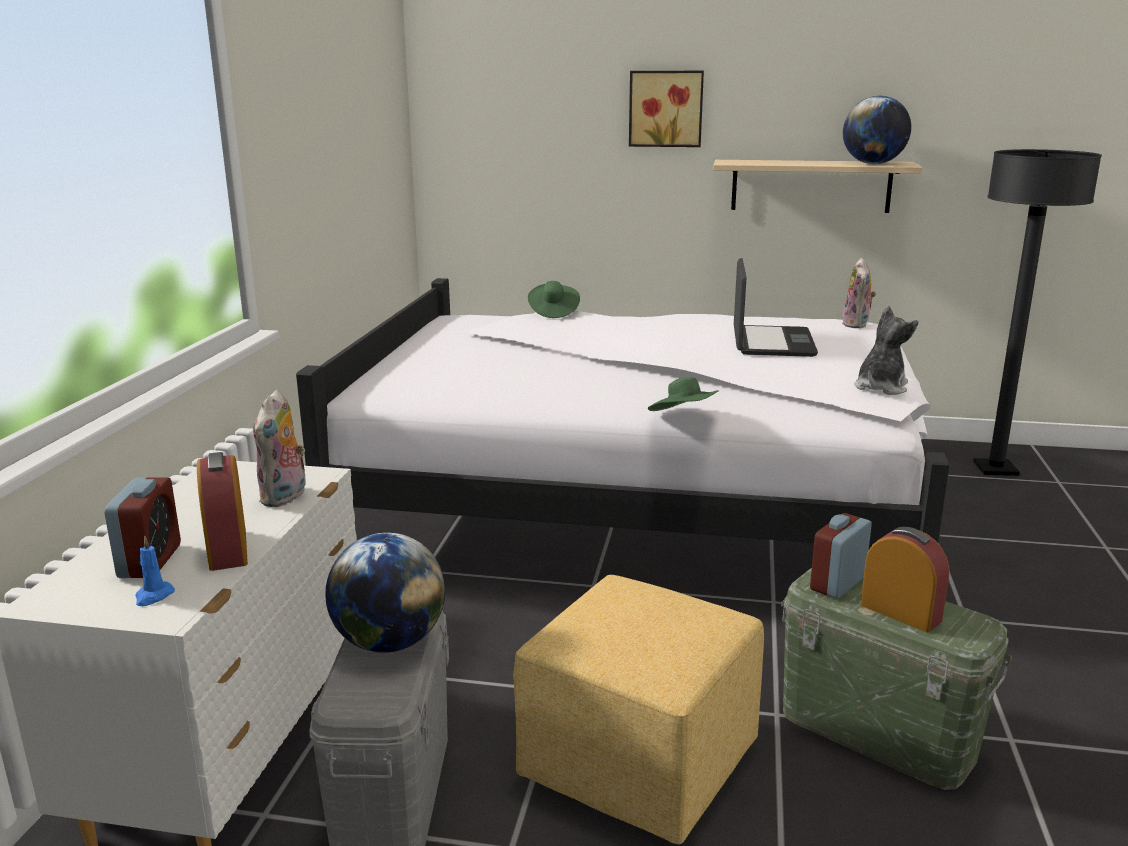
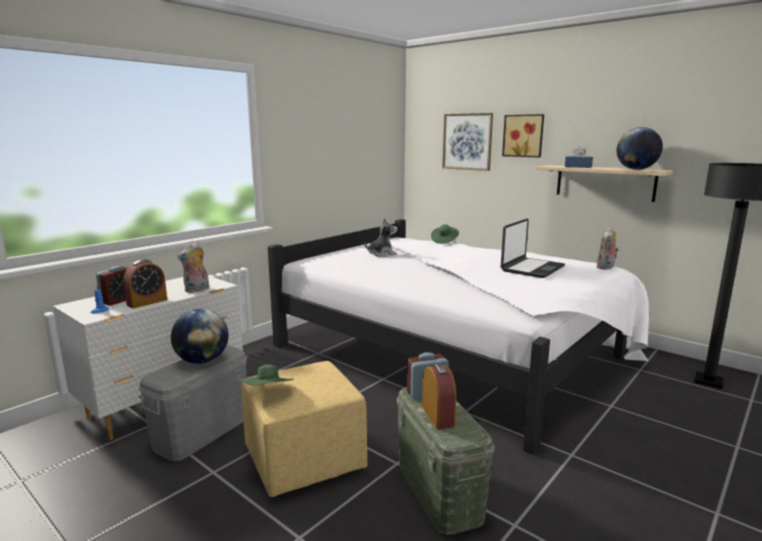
camera: 30 degrees right, 5 degrees down
(228, 549) = (147, 302): alarm clock -> alarm clock turned 150 degrees counterclockwise
(553, 120) = (467, 141): none -> picture
(684, 418) = (420, 294): green hat -> green hat (268, 393)
(778, 162) = (578, 167): none -> blue tissue box
(880, 387) = (553, 298): plush toy -> plush toy (381, 254)

